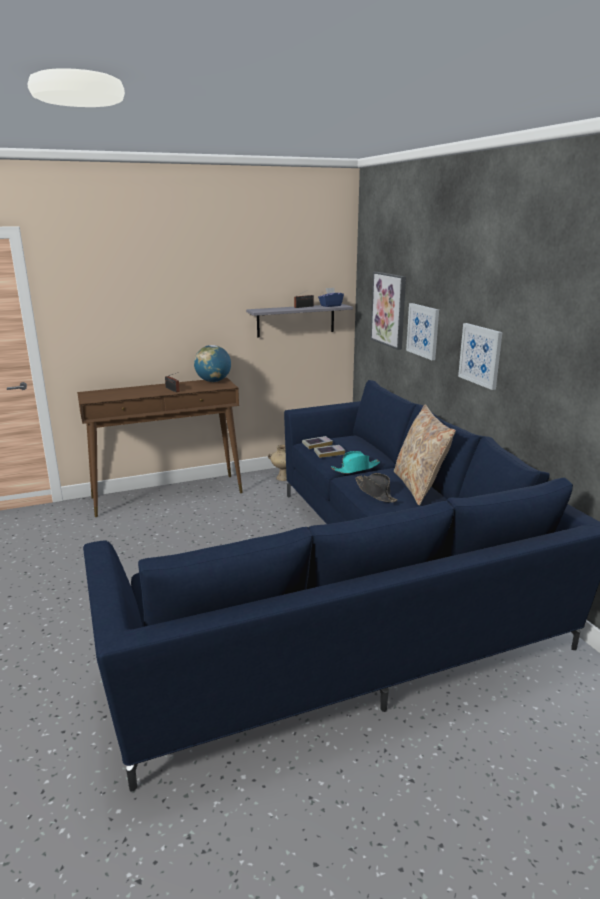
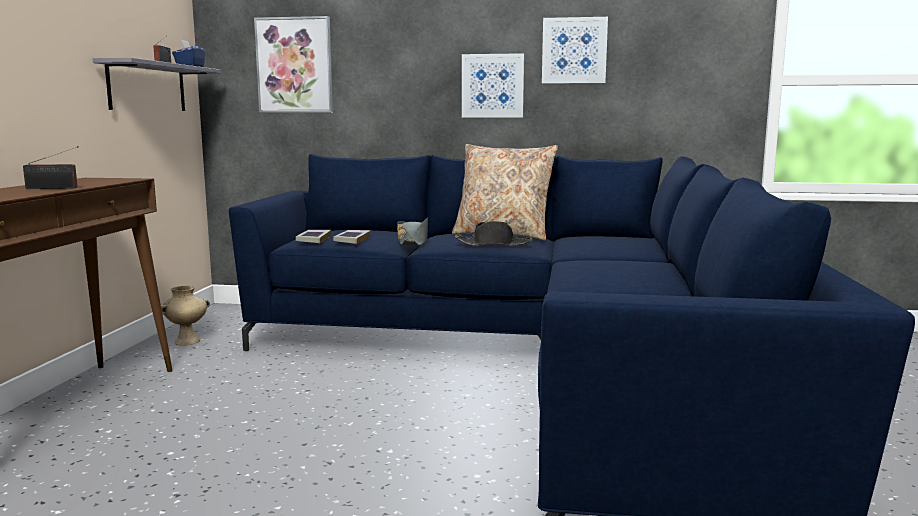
camera: 60 degrees left, 10 degrees down
(213, 381) = (83, 180): globe -> none
(356, 468) = (413, 242): turquoise hat -> grey hat
(423, 331) = (378, 79): picture -> picture (574, 50)

